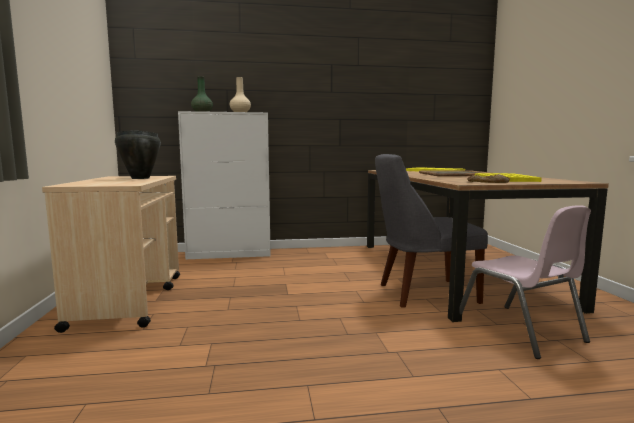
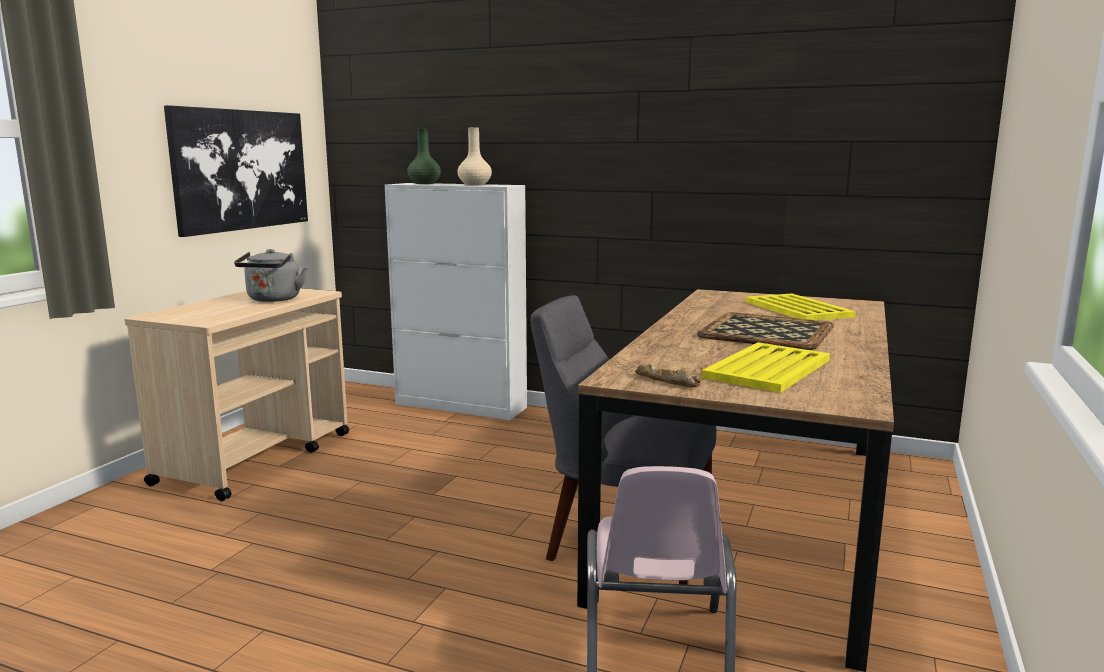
camera: 30 degrees right, 5 degrees up
(77, 91) = (241, 170): none -> picture
(140, 178) = (273, 299): black cooking pot -> grey kettle

